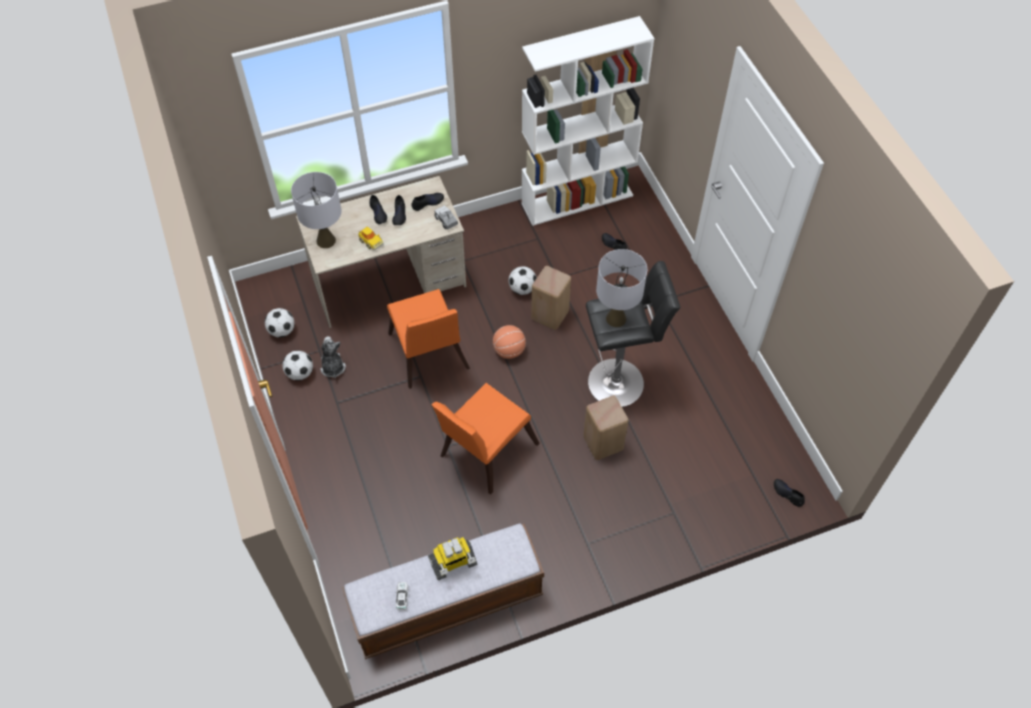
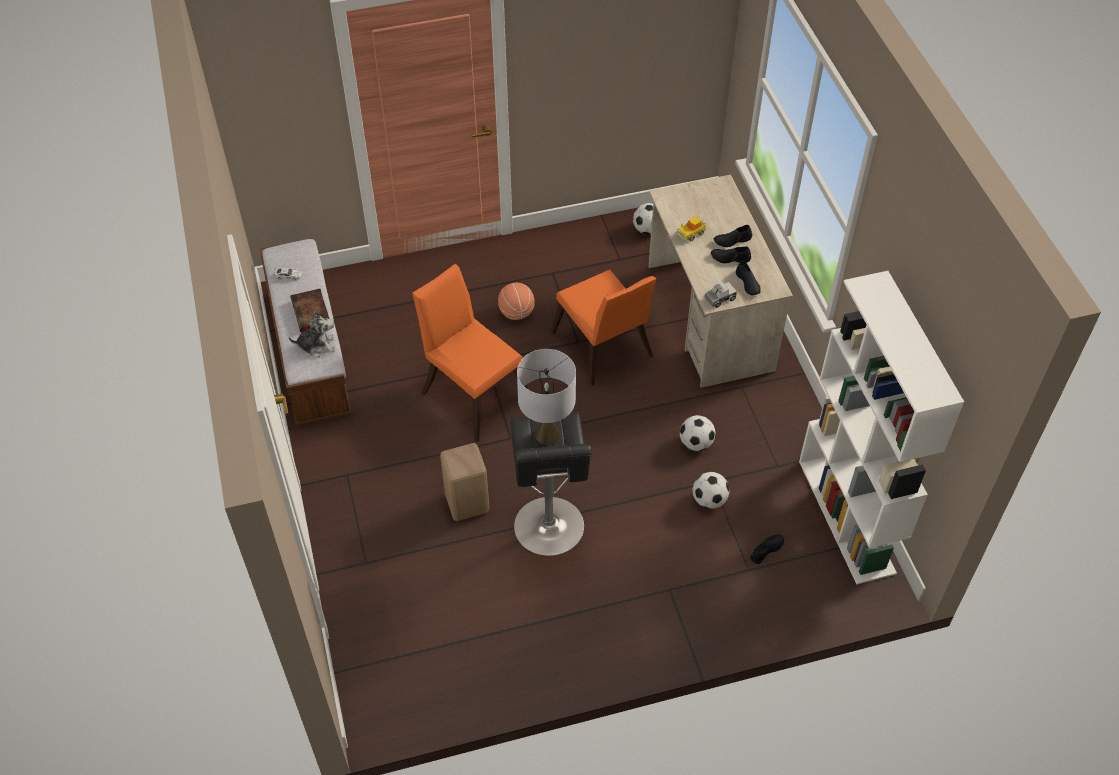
camera: 95 degrees right, 5 degrees down
(300, 373) = (592, 244): football -> football (709, 500)
(326, 240) = (693, 198): grey table lamp -> none
(332, 367) = (597, 269): plush toy -> plush toy (317, 346)
(429, 356) = (603, 350): orange chair -> orange chair turned 105 degrees counterclockwise
(453, 563) = (312, 313): toy robot -> book
(509, 350) = (605, 423): basketball -> basketball (516, 313)
(551, 315) = (654, 469): beige stool -> none
(787, 494) = (365, 690): black shoe -> none

